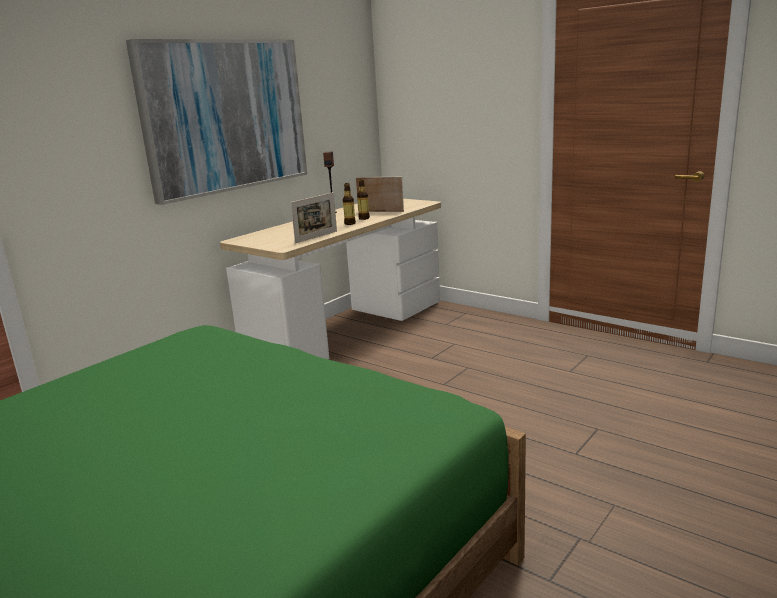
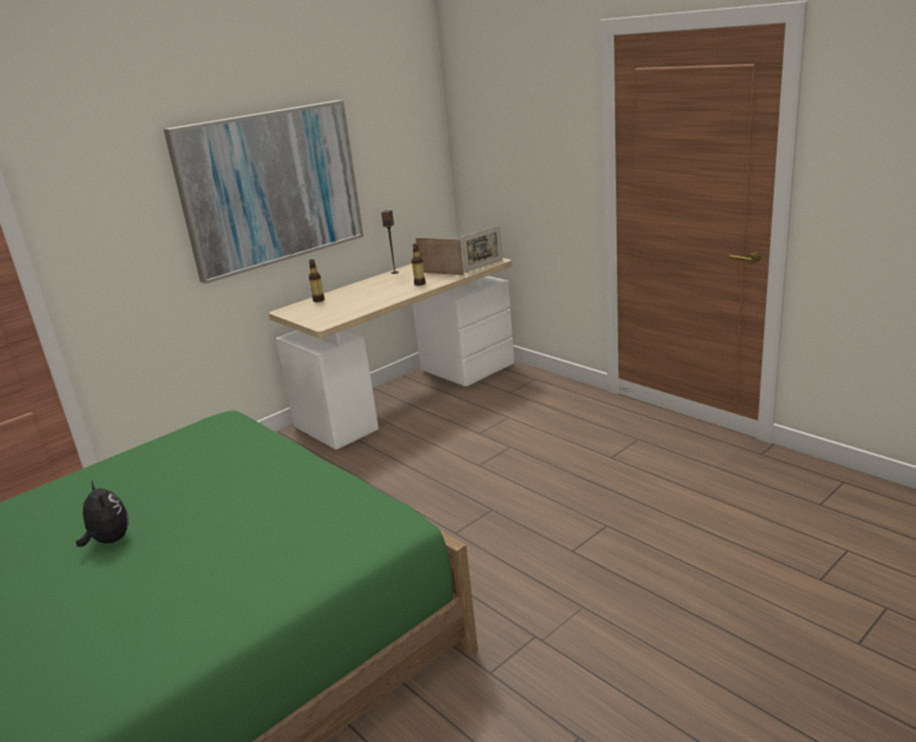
camera: 10 degrees right, 5 degrees up
(108, 448) = (109, 540): none -> plush toy
(316, 237) = (360, 310): picture frame -> picture frame (483, 266)
(350, 223) = (402, 291): bottle -> bottle (318, 300)

